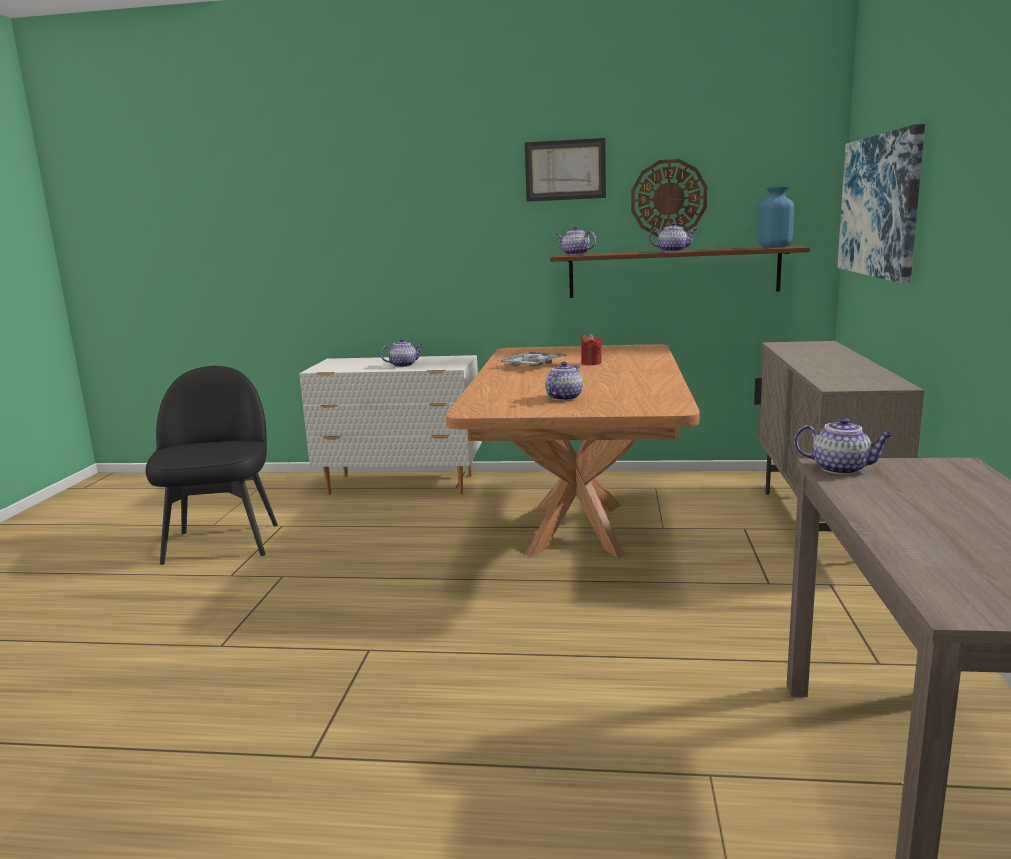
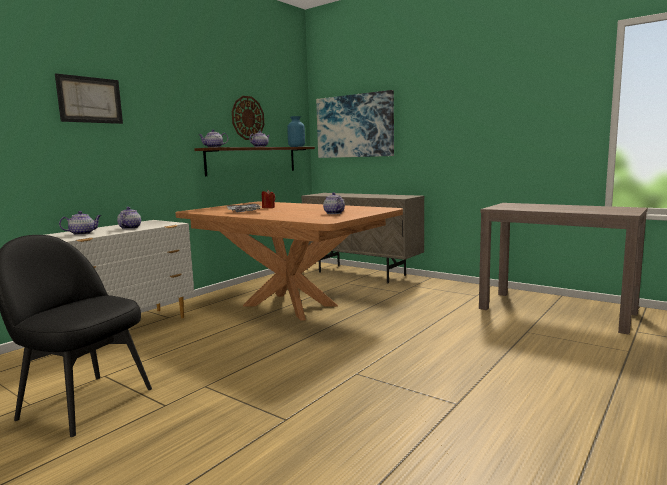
camera: 60 degrees left, 5 degrees down
(565, 170) = (197, 94): picture -> picture (90, 100)
(841, 469) = (499, 208): teapot -> teapot (83, 233)

